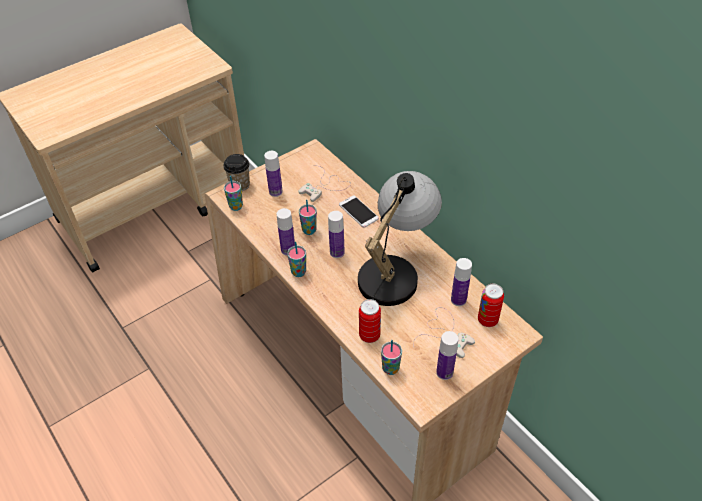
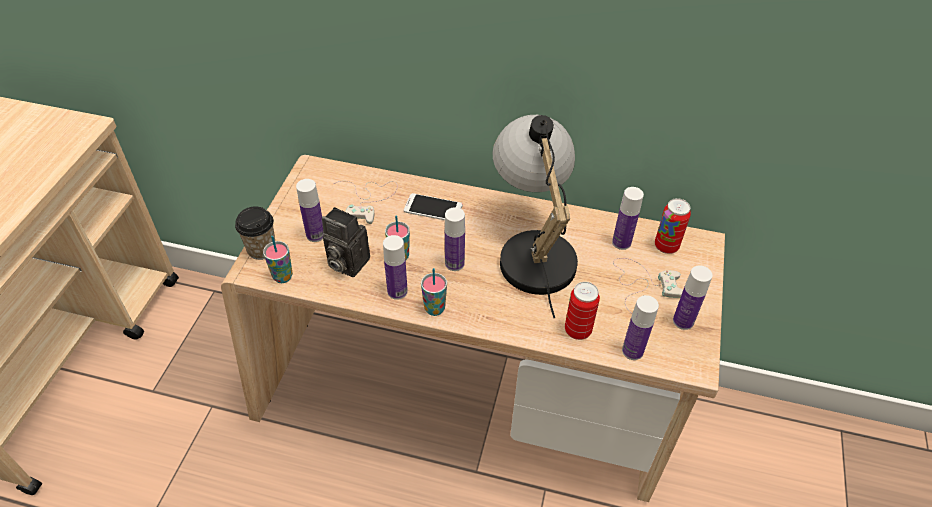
camera: 40 degrees left, 0 degrees up
(276, 217) = (346, 263): none -> camera
(390, 369) = (632, 351): cup -> bottle

